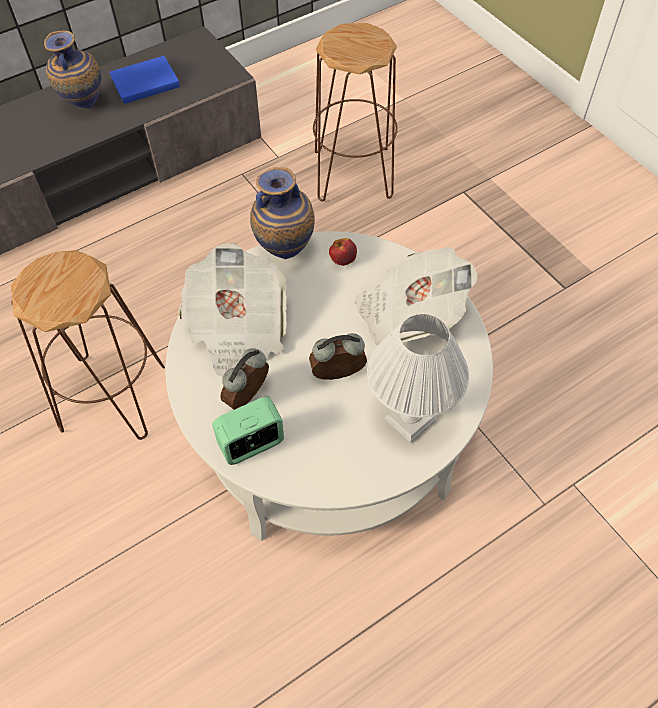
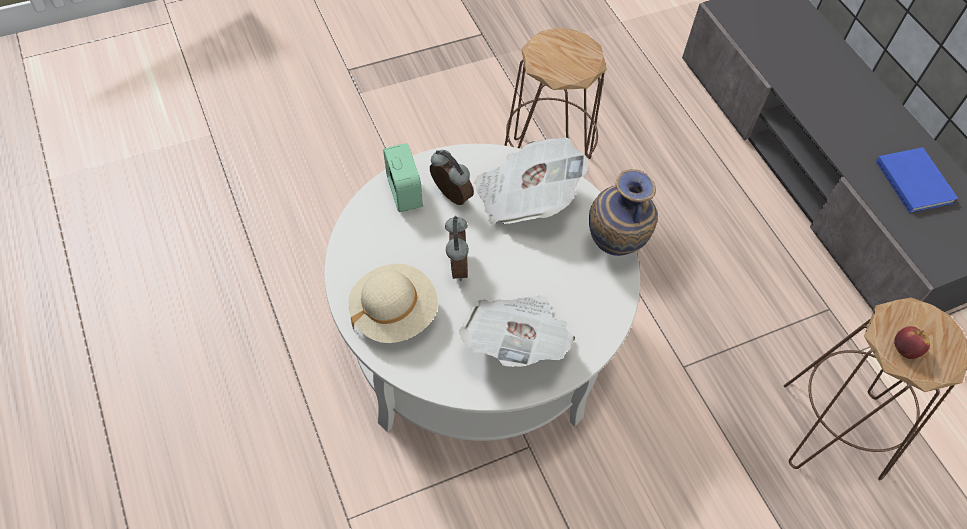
camera: 95 degrees right, 0 degrees up
(84, 106) = (868, 128): vase -> none
(343, 260) = (596, 296): apple -> apple (904, 349)
(409, 421) = (393, 313): white table lamp -> beige hat

